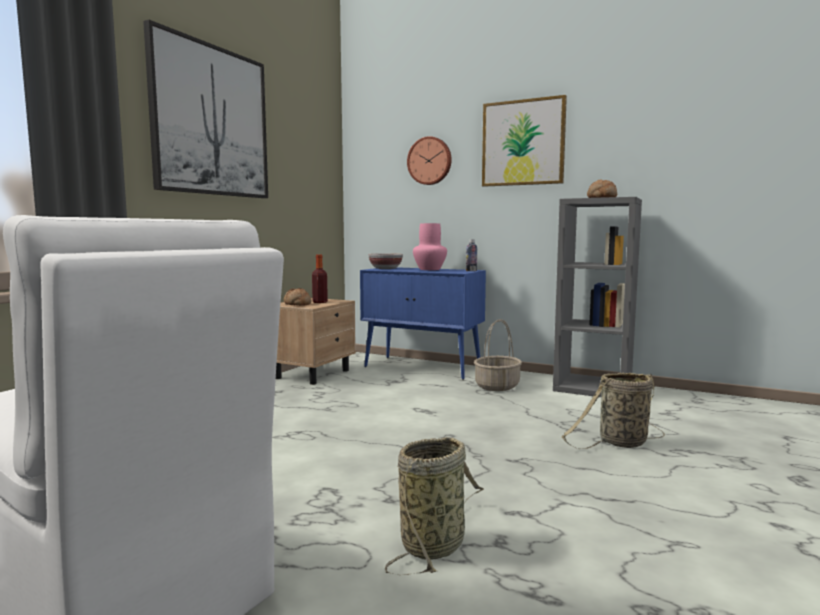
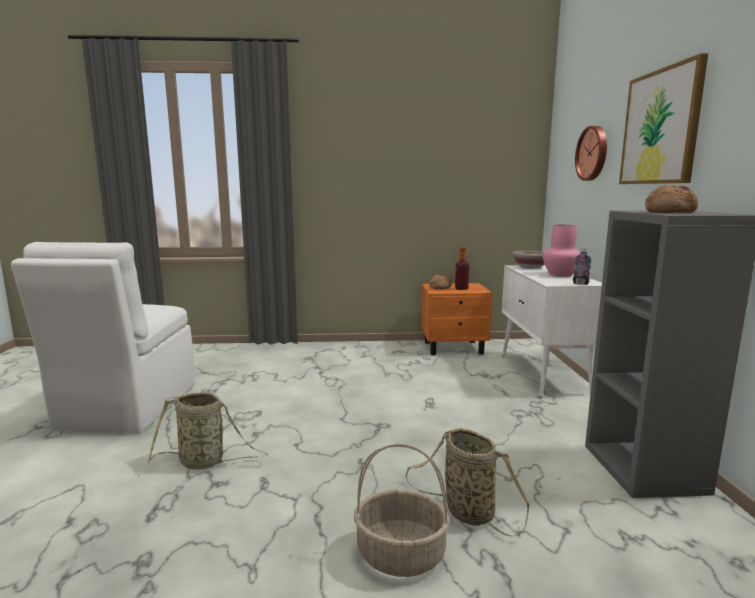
camera: 60 degrees right, 5 degrees up
(211, 121) = (379, 144): picture -> none
(313, 374) = (454, 348): beige nightstand -> orange nightstand
(423, 368) = (543, 374): blue cabinet -> white cabinet
(497, 386) = (547, 416): basket -> basket (399, 555)

